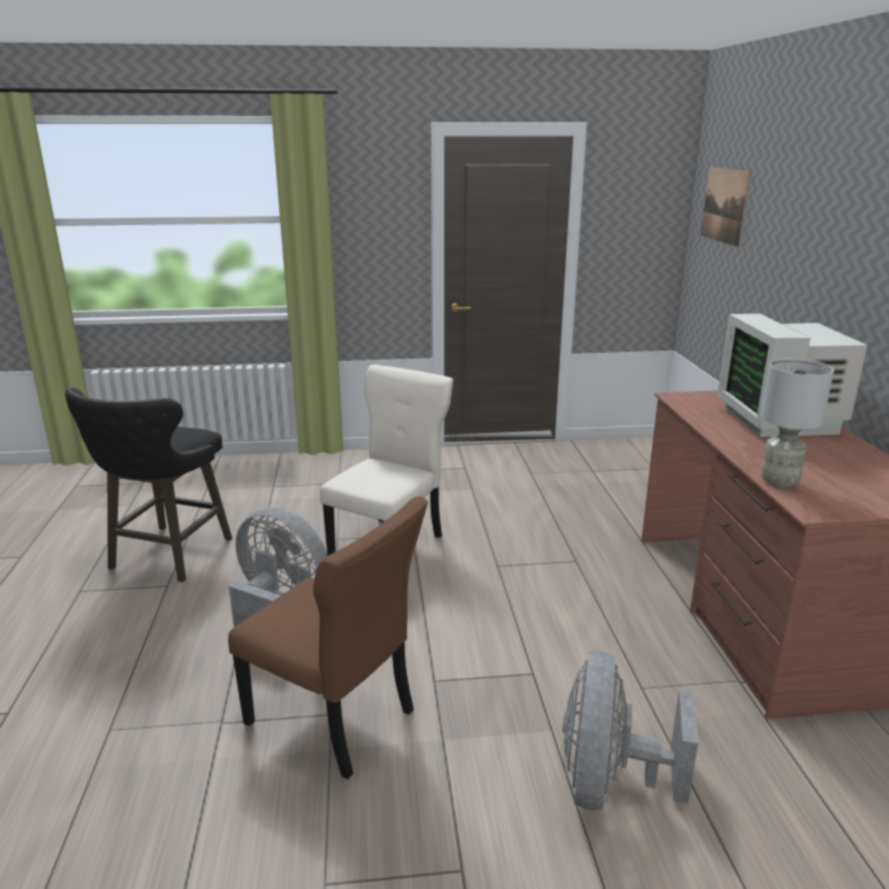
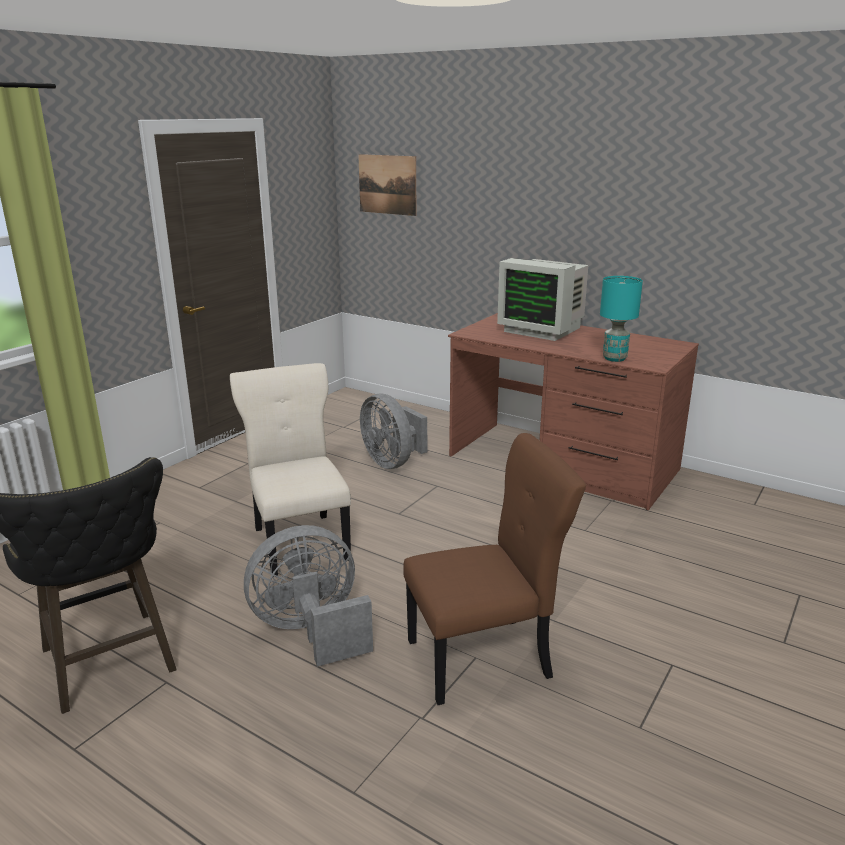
camera: 50 degrees left, 0 degrees up
(609, 783) = (649, 580): grey fan -> grey fan (392, 462)
(780, 481) = (615, 358): grey table lamp -> turquoise table lamp

